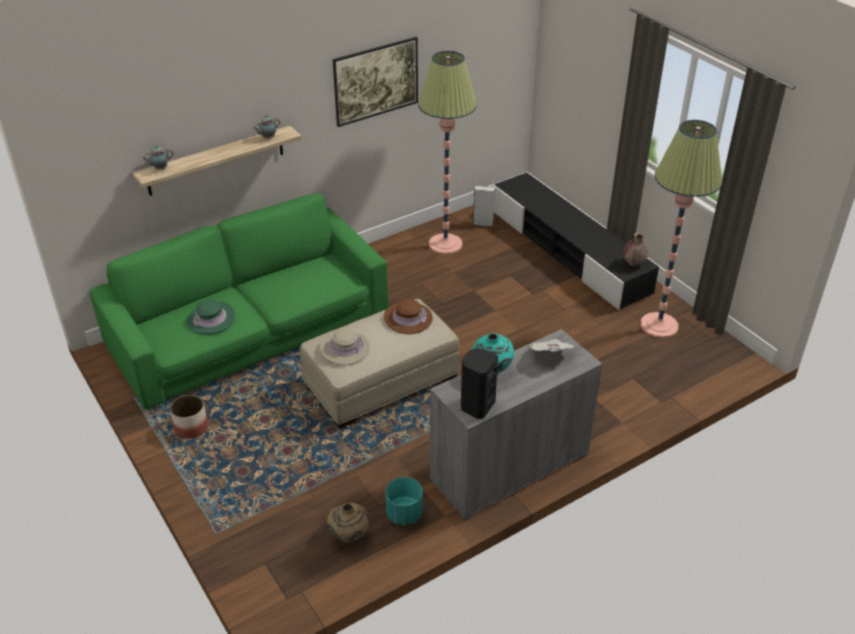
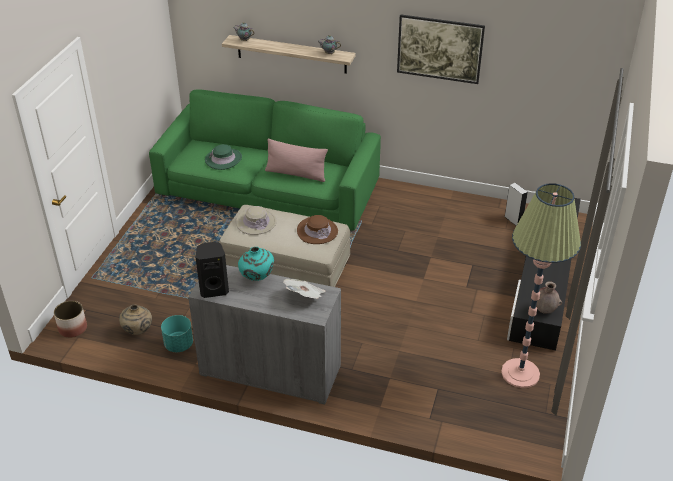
camera: 50 degrees right, 0 degrees up
(191, 427) = (162, 218): planter -> planter (73, 328)
(302, 287) = (296, 174): none -> pink pillow
(445, 244) = (463, 216): floor lamp -> none

